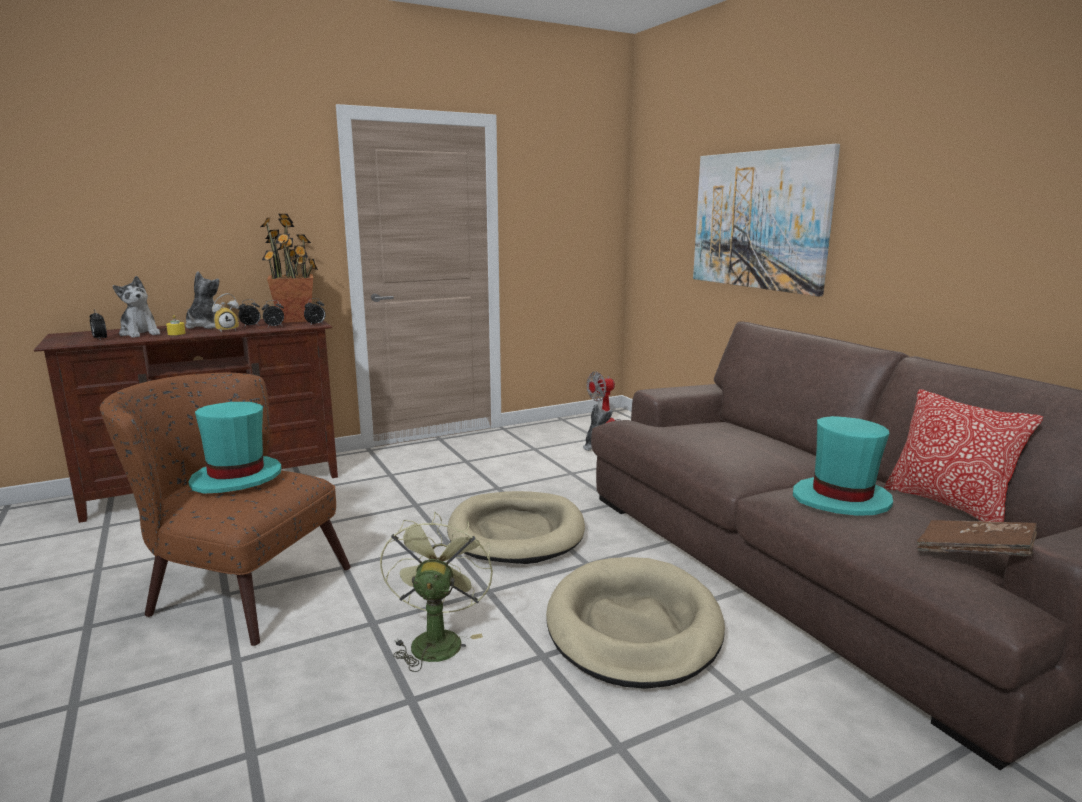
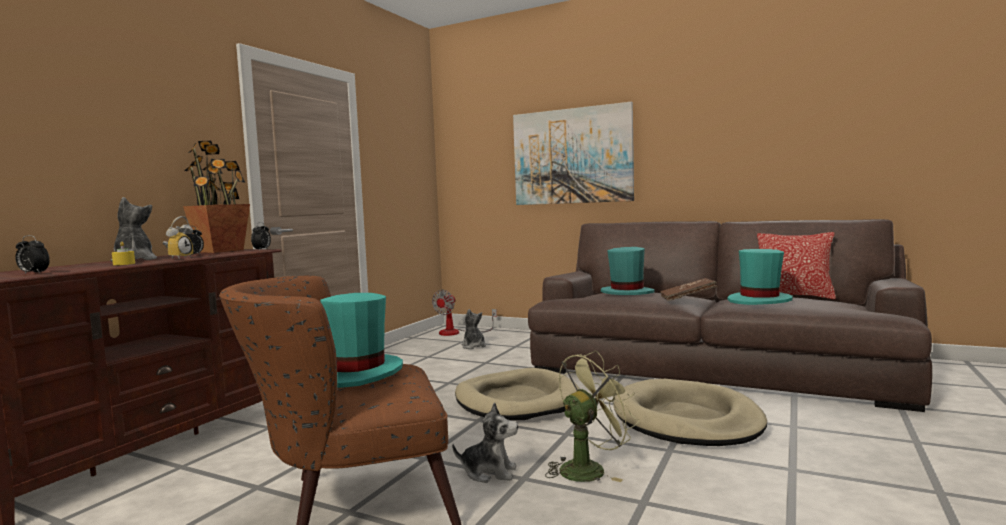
camera: 35 degrees left, 10 degrees down
(140, 333) = (71, 268): plush toy -> plush toy (489, 472)
(274, 327) = (224, 253): alarm clock -> none
(436, 639) = (588, 468): green fan -> green fan turned 90 degrees clockwise
(714, 434) = (627, 293): none -> turquoise hat
(974, 554) = (855, 304): brown book -> brown book (687, 299)

